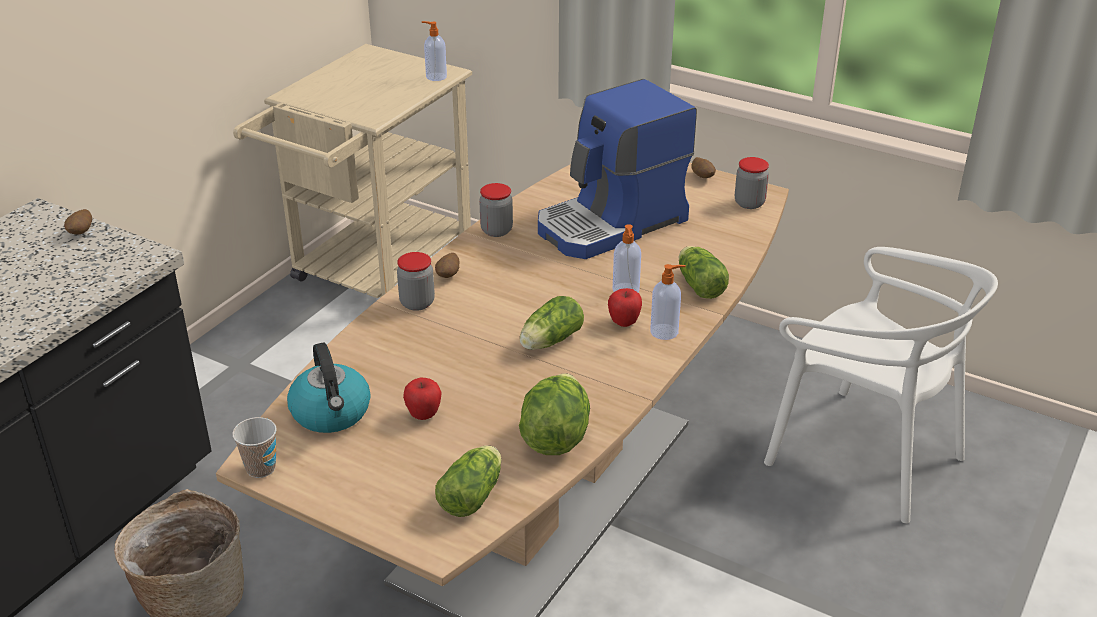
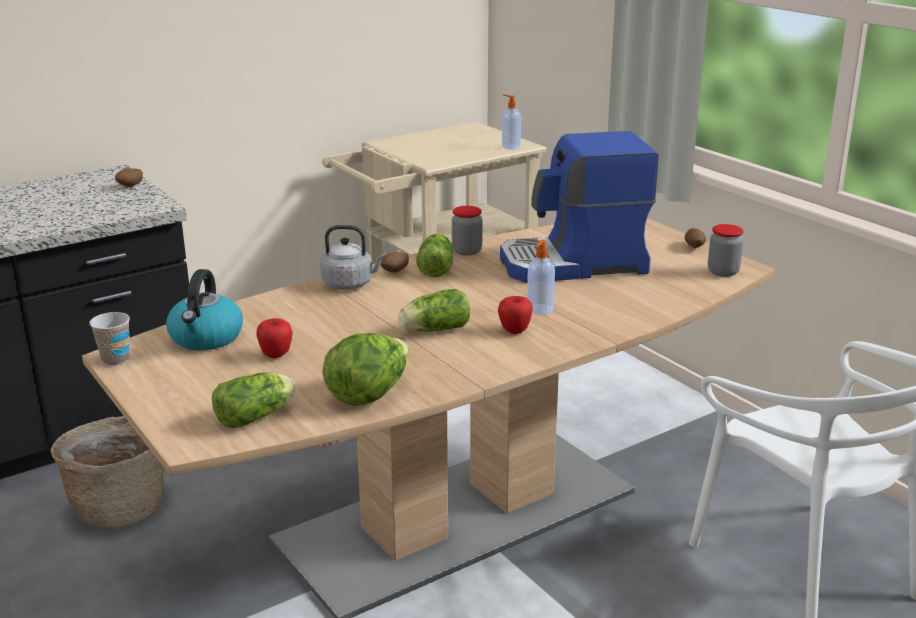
camera: 25 degrees right, 10 degrees down
(417, 303) = (350, 284): jar -> grey kettle
(665, 332) = (546, 344): soap dispenser -> none
(699, 284) = (614, 318): lettuce -> lettuce (436, 268)

